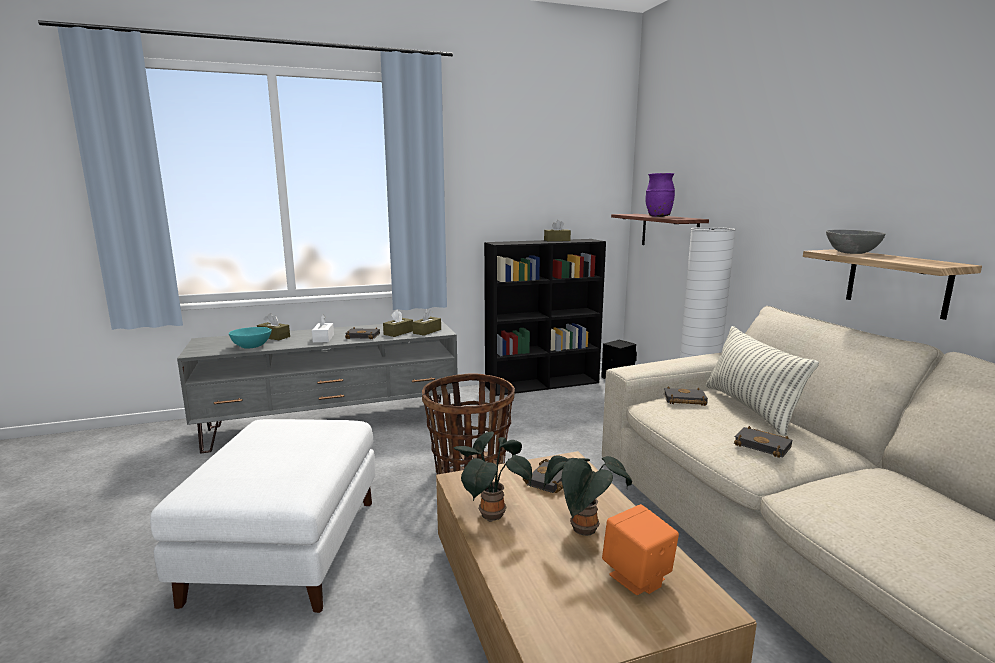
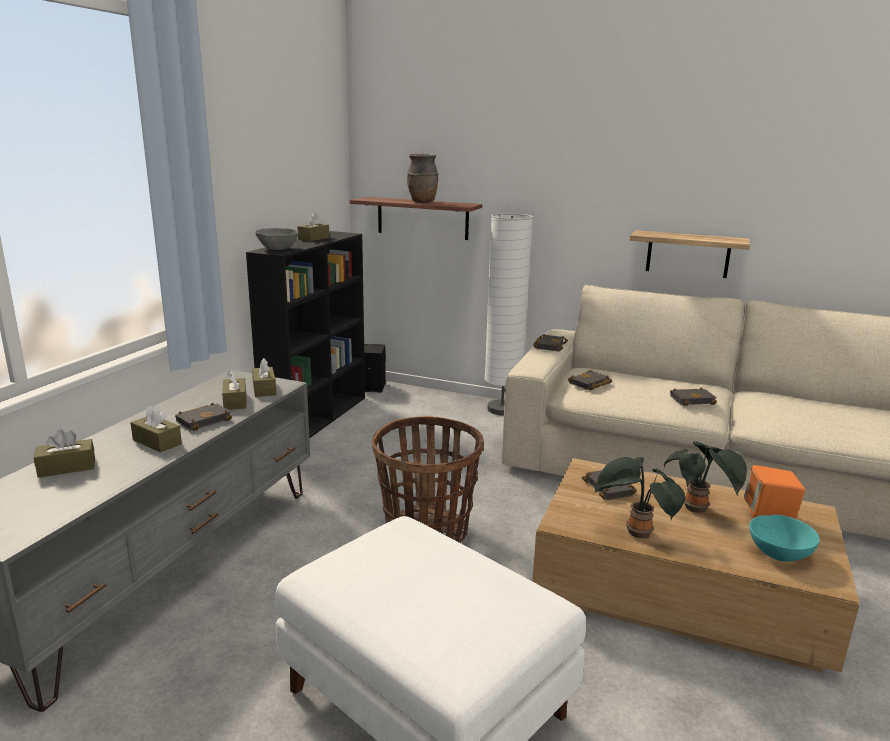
camera: 50 degrees left, 5 degrees up
(251, 346) = (80, 492): turquoise bowl -> turquoise bowl (779, 553)
(323, 338) = (157, 442): white tissue box -> brown tissue box
(658, 216) = (422, 202): purple vase -> brown vase
(691, 359) = (549, 345): none -> black book
(750, 408) = (628, 375): pillow -> none
(851, 253) = (661, 234): grey bowl -> grey bowl (278, 248)

